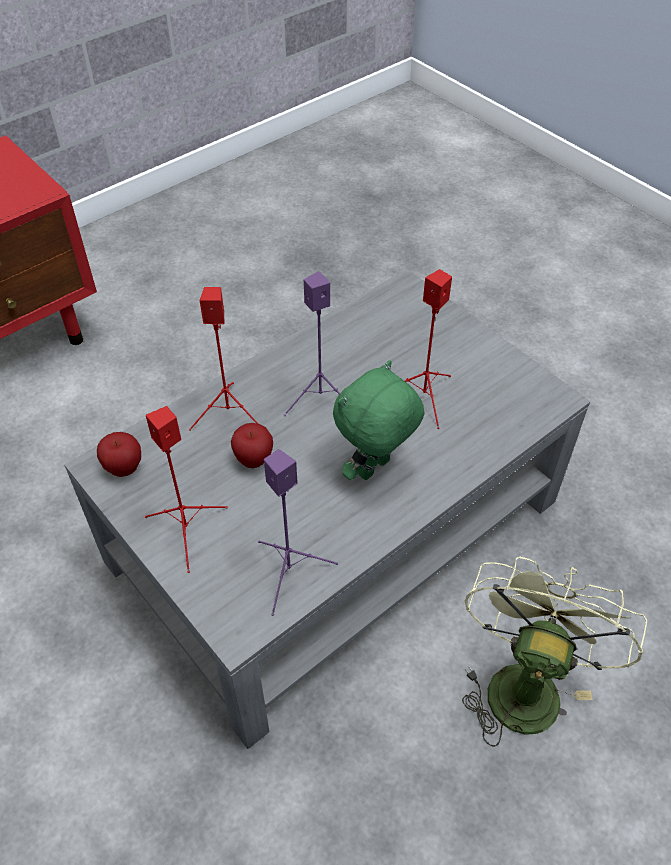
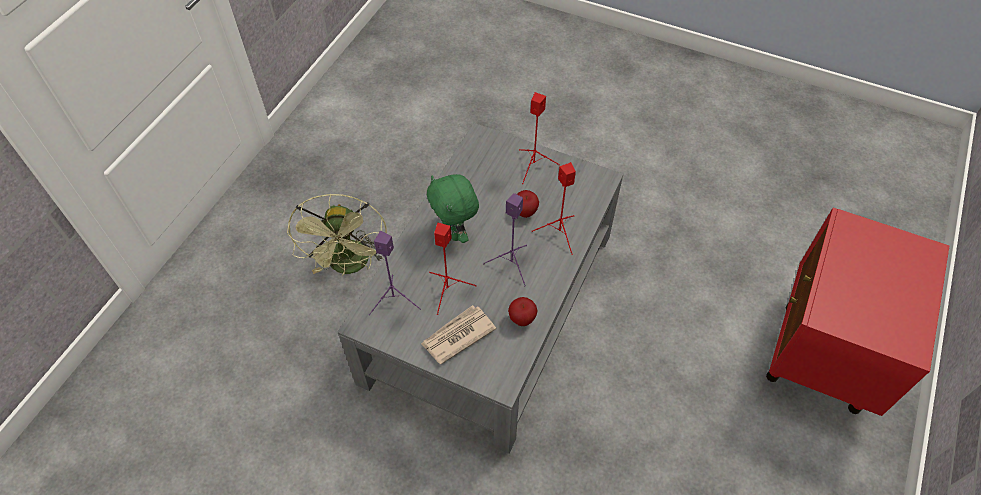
camera: 155 degrees right, 5 degrees up
(124, 468) = (590, 182): apple -> apple (522, 319)
(290, 572) = (471, 167): purple speaker -> purple speaker (393, 300)
(375, 469) = (455, 232): green plush toy -> green plush toy turned 135 degrees clockwise
(435, 346) = (457, 336): none -> newspaper

